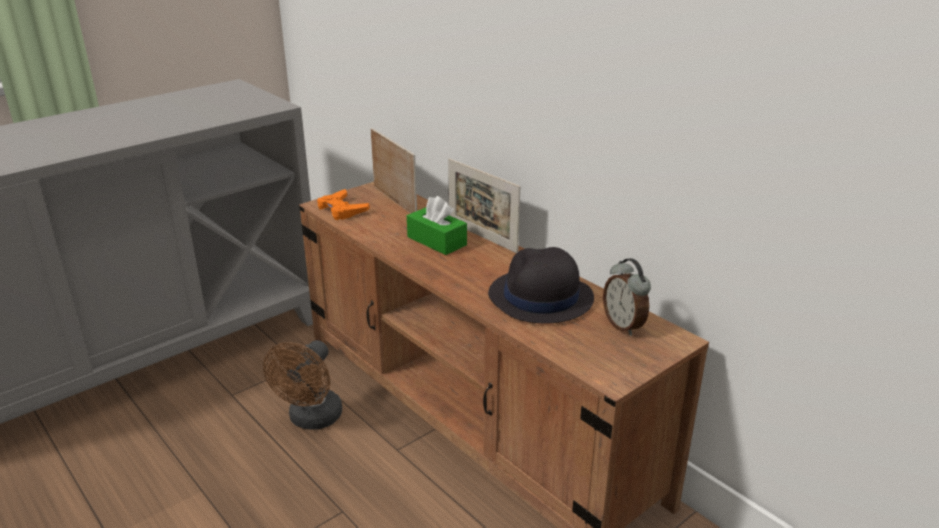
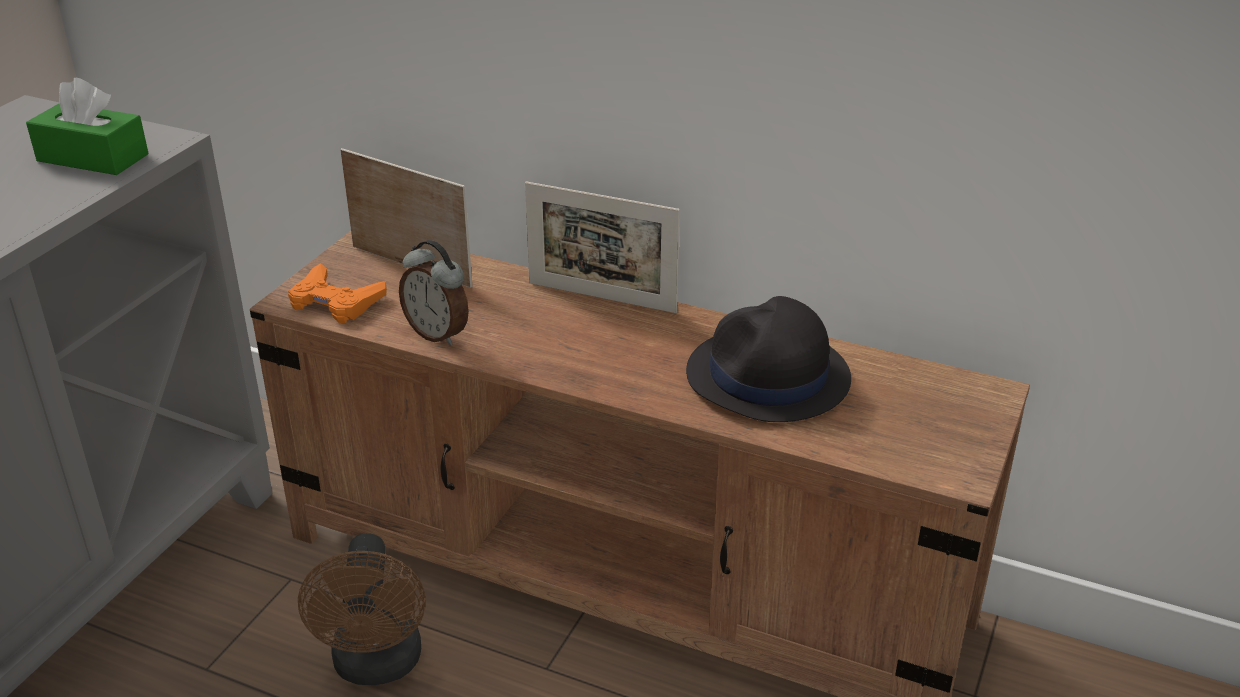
camera: 25 degrees left, 5 degrees up
(437, 241) = (539, 321): green tissue box -> green tissue box (92, 157)
(624, 325) = (911, 390): alarm clock -> alarm clock (438, 334)

